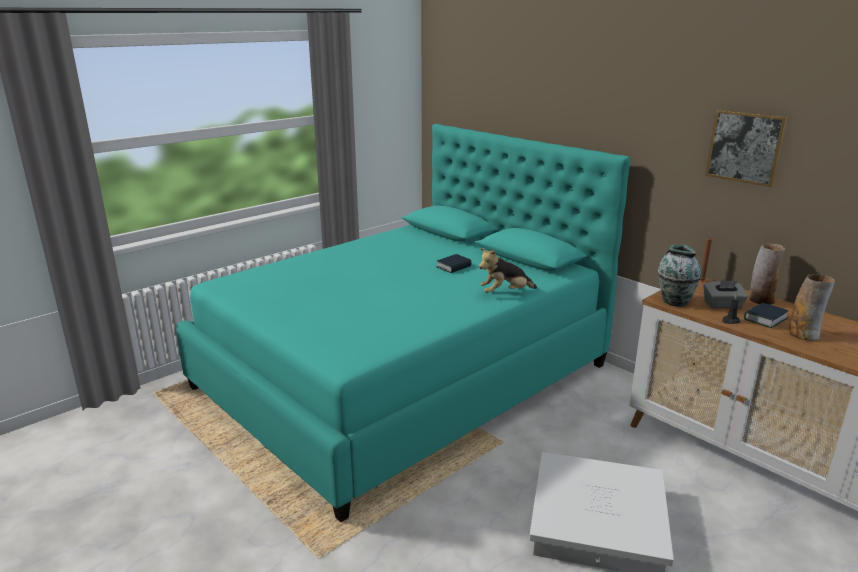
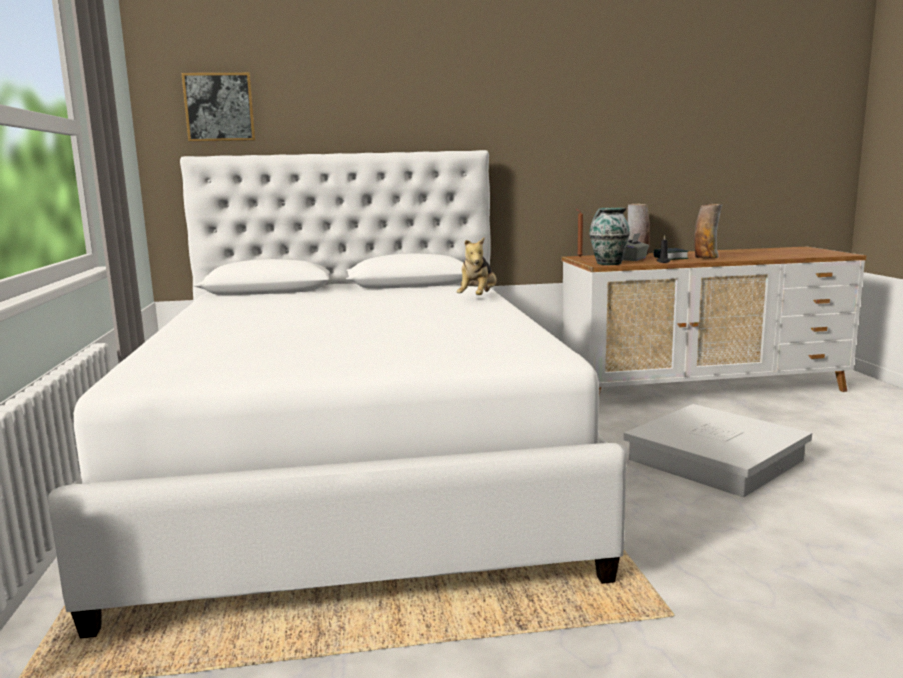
camera: 55 degrees left, 10 degrees down
(404, 376) = (356, 470): turquoise bed -> white bed
(453, 267) = (373, 300): book -> none
(745, 147) = (589, 125): picture -> picture (219, 107)

